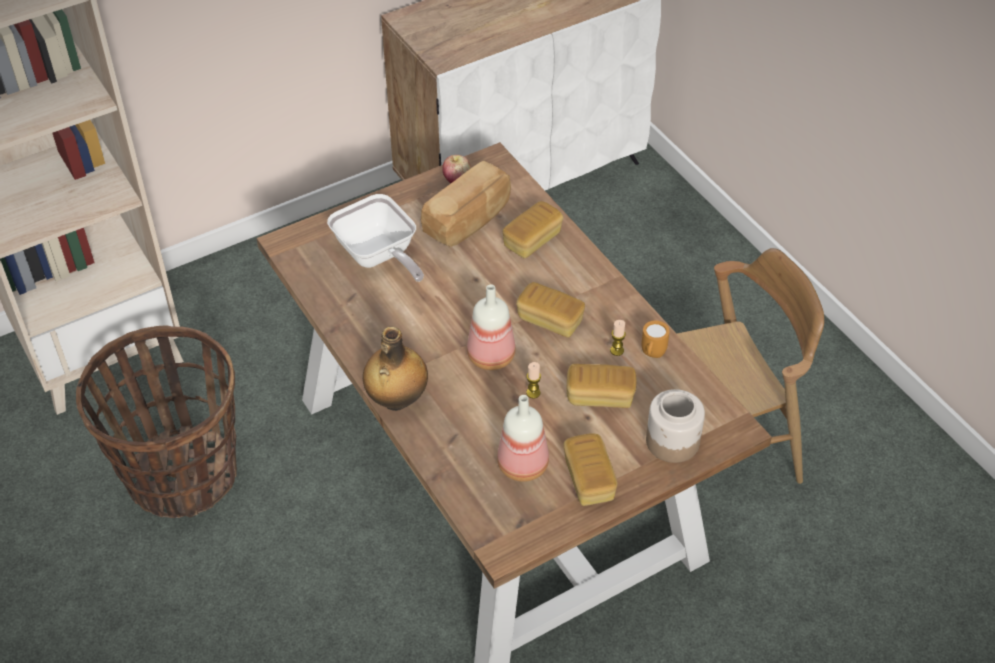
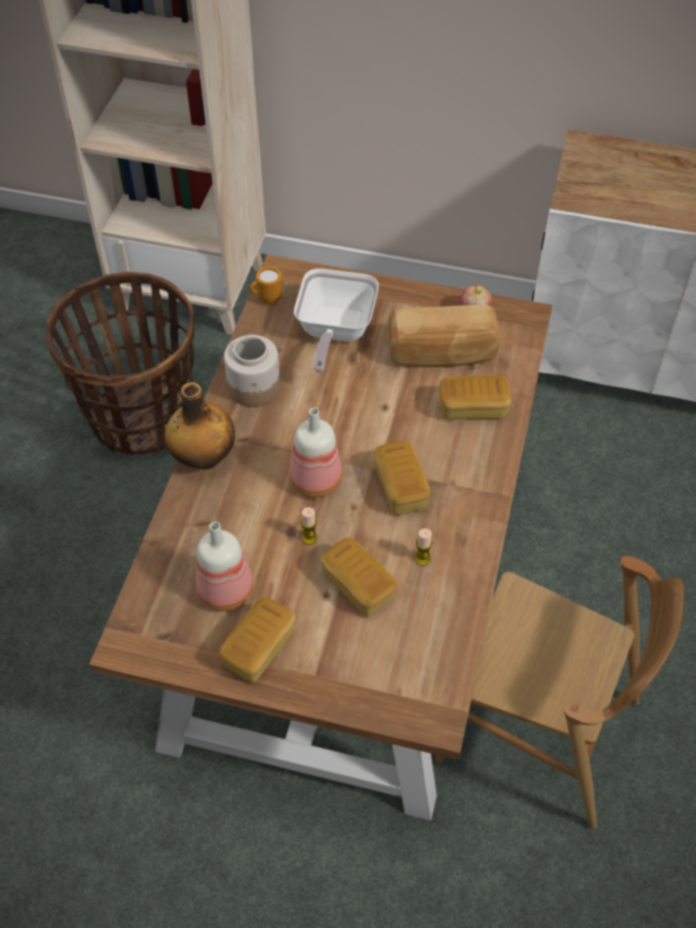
camera: 45 degrees right, 5 degrees up
(652, 355) = (447, 588): orange mug -> orange mug (266, 299)
(673, 441) = (367, 679): jar -> jar (254, 387)

